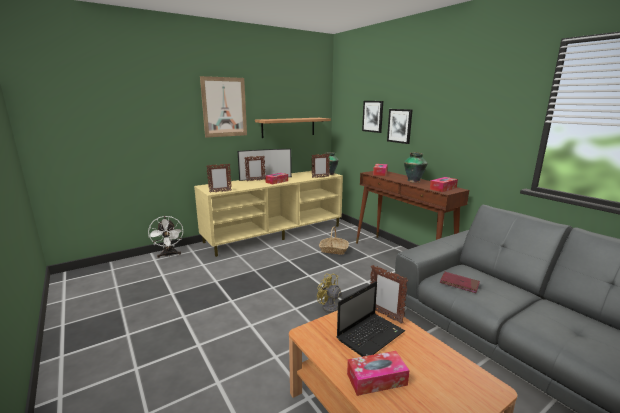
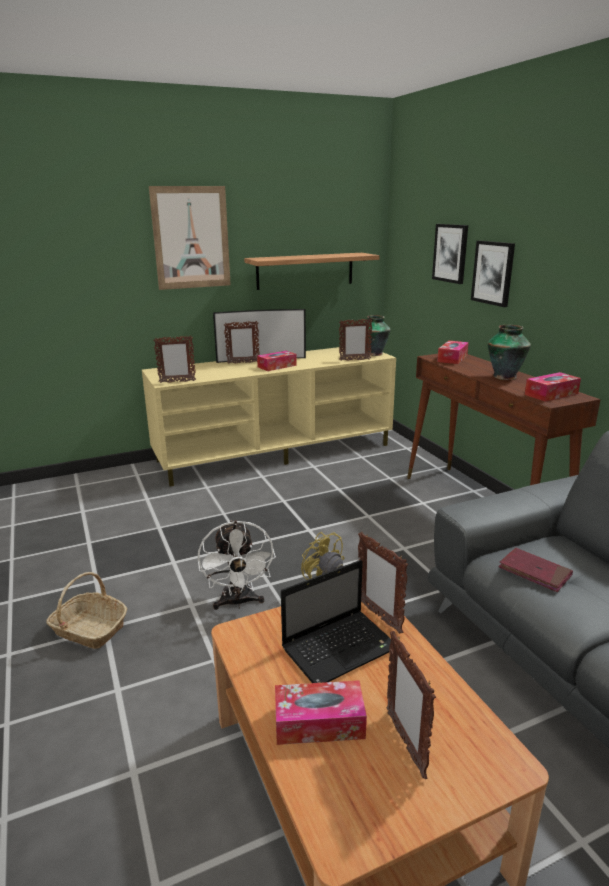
camera: 10 degrees right, 5 degrees up
(169, 255) = (101, 479): white fan -> white fan (238, 602)
(333, 250) = (364, 488): basket -> basket (89, 629)
(431, 384) = (405, 743): none -> picture frame

